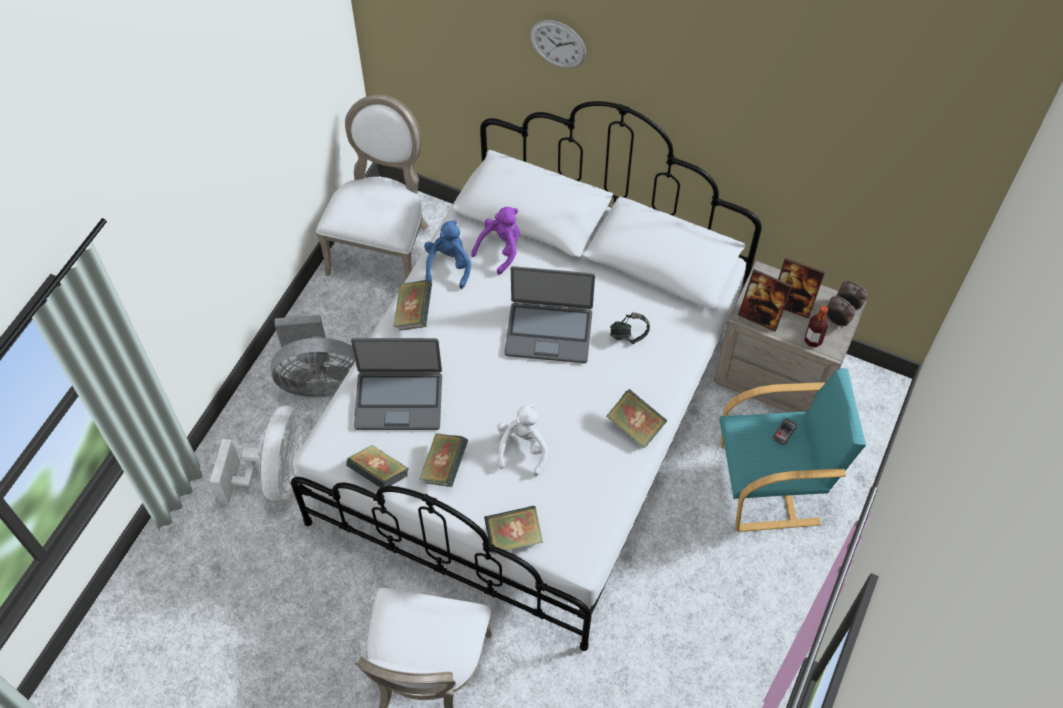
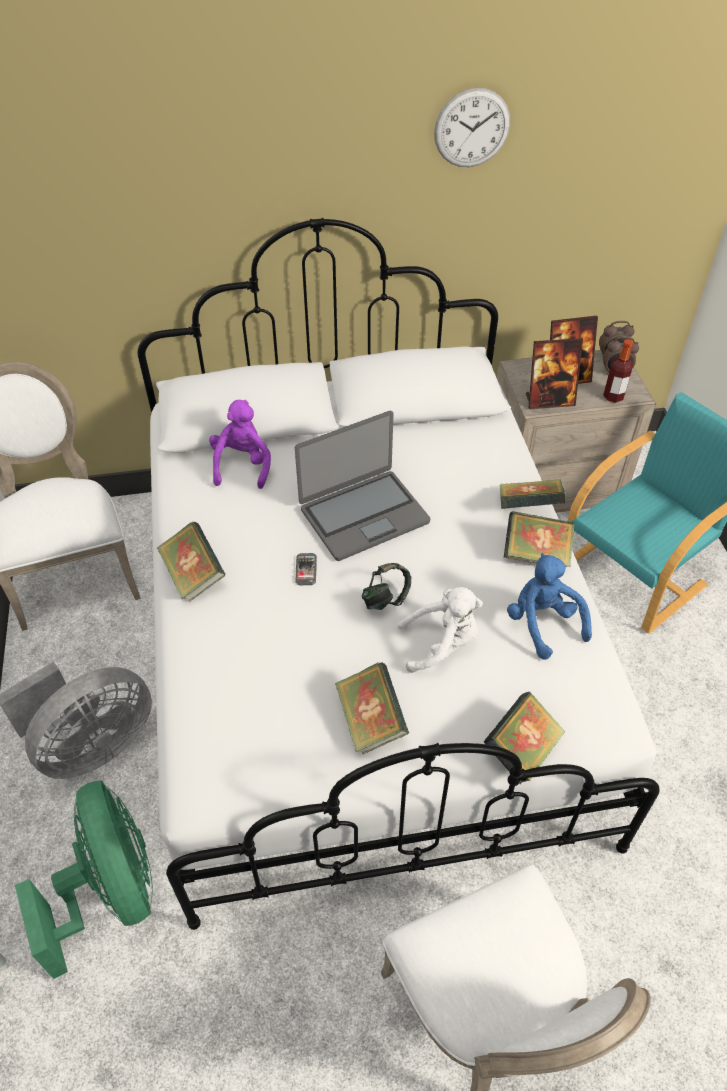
camera: 35 degrees left, 10 degrees down
(277, 475) = (111, 891): white fan -> green fan
(379, 474) = (296, 780): book -> book (528, 508)
(399, 400) = (250, 677): laptop -> none
(449, 265) = (196, 508): blue plush toy -> blue plush toy (543, 623)
(523, 448) = (441, 644): white plush toy -> white plush toy turned 105 degrees clockwise
(558, 44) = (212, 167): wall clock -> wall clock (472, 128)
(629, 335) = (447, 476): headphones -> headphones (386, 599)
(784, 432) = (642, 501): phone -> phone (306, 570)

